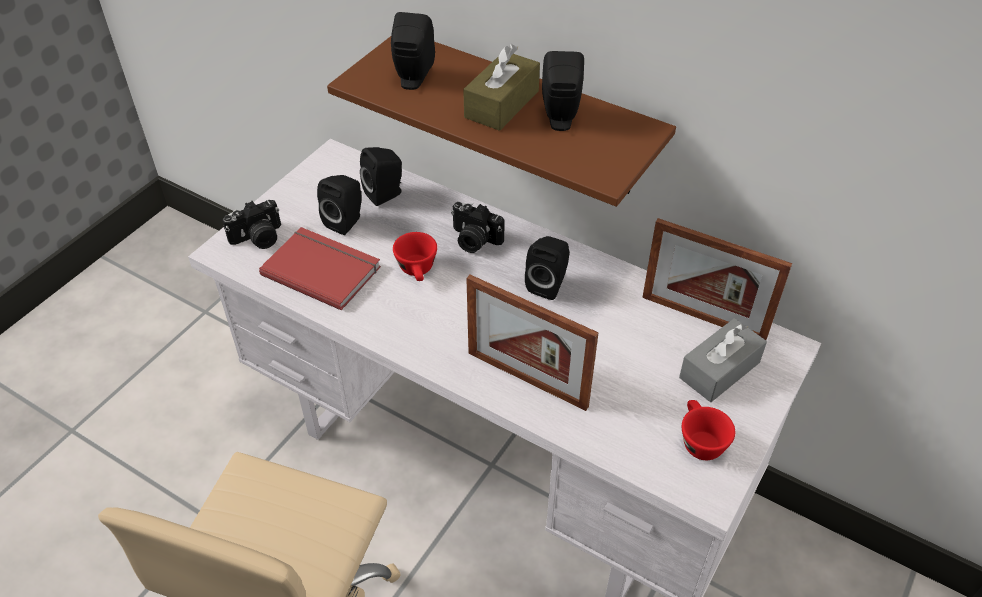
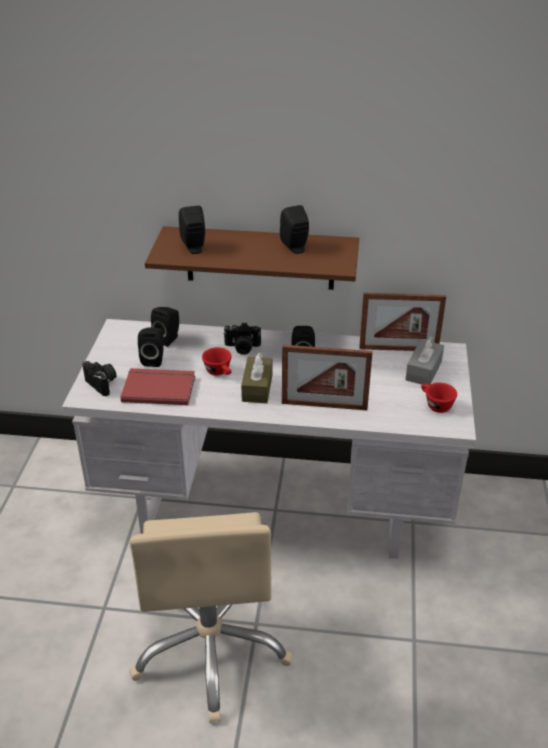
camera: 25 degrees left, 10 degrees down
(258, 239) = (103, 384): camera -> camera turned 75 degrees counterclockwise
(502, 104) = (257, 248): brown tissue box -> brown tissue box (257, 388)

